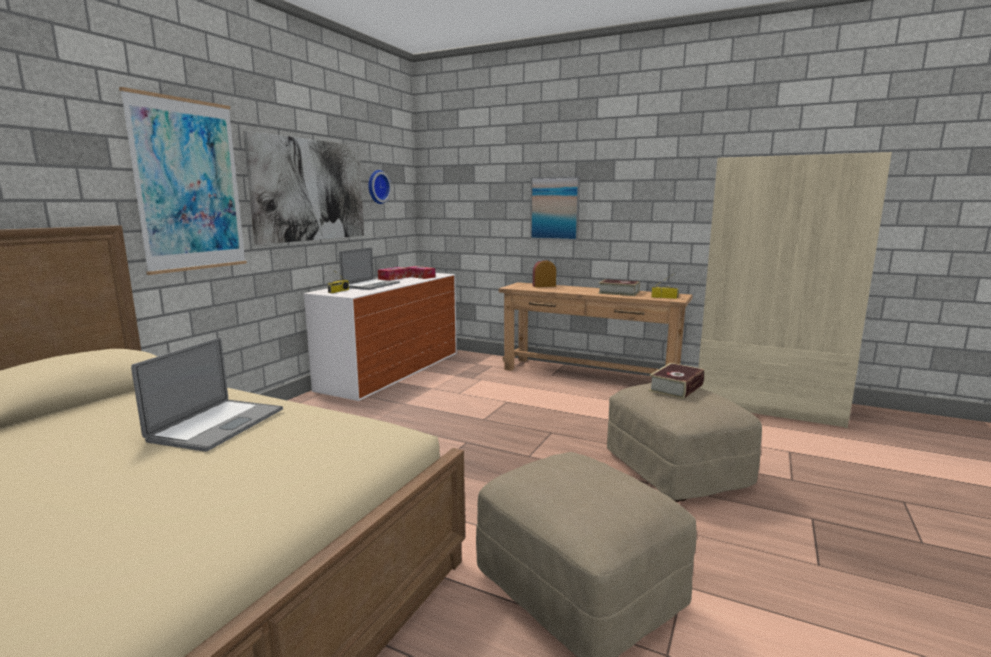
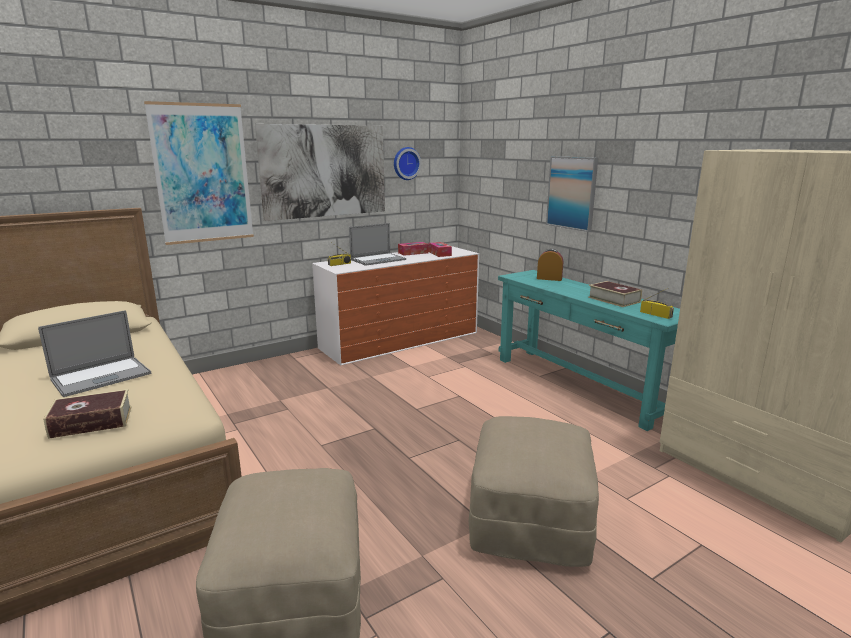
camera: 30 degrees right, 5 degrees up
(588, 375) = (580, 385): brown console table -> turquoise console table
(676, 388) = (536, 431): book -> book (92, 422)

